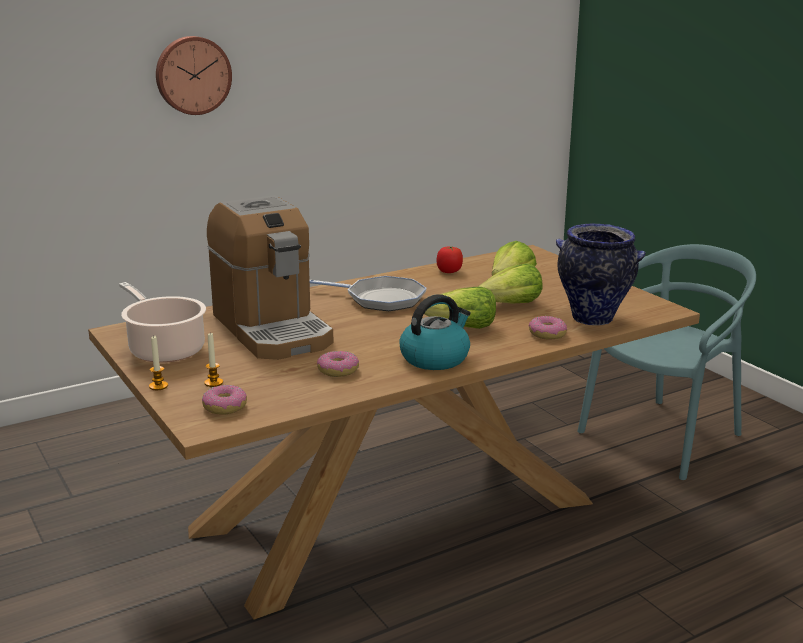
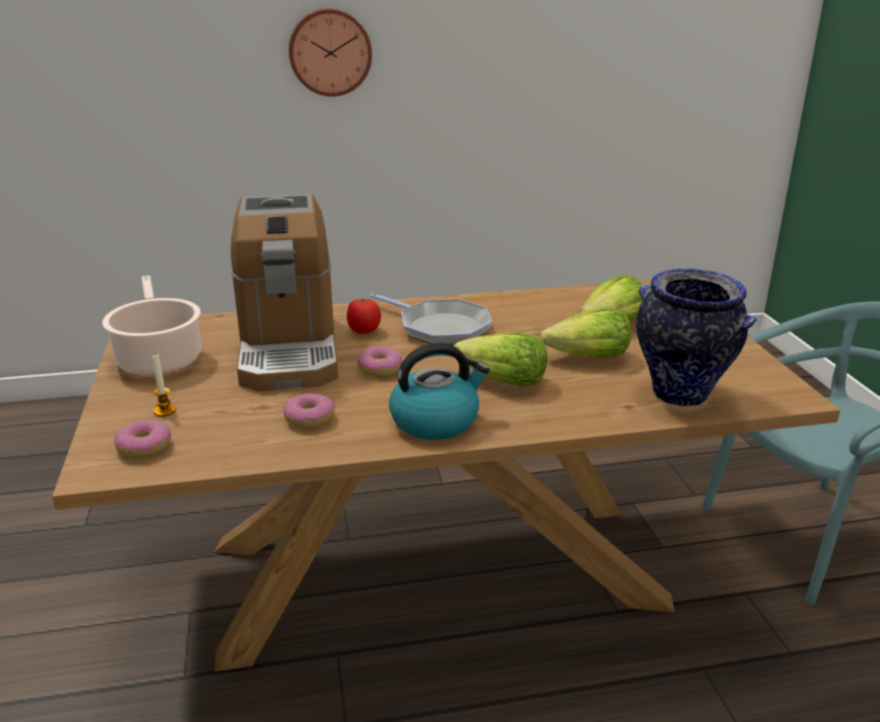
camera: 20 degrees right, 5 degrees up
(158, 386) = (107, 405): candle -> none
(449, 271) = (547, 302): tomato -> tomato (364, 331)
(547, 334) = (602, 409): donut -> donut (379, 369)

